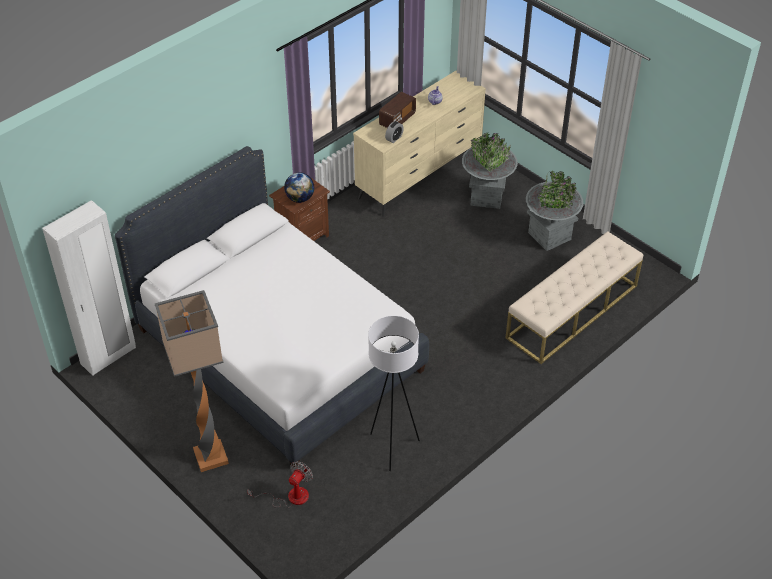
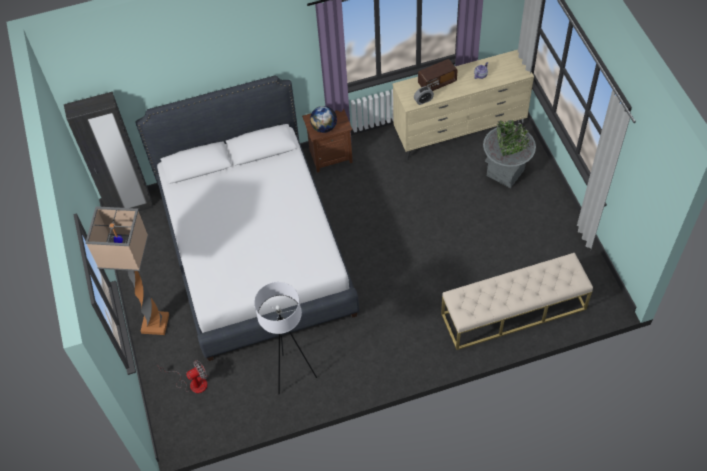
camera: 30 degrees right, 10 degrees up
(108, 356) = (130, 207): white wardrobe -> black wardrobe
(549, 236) = (538, 231): grey planter -> none

